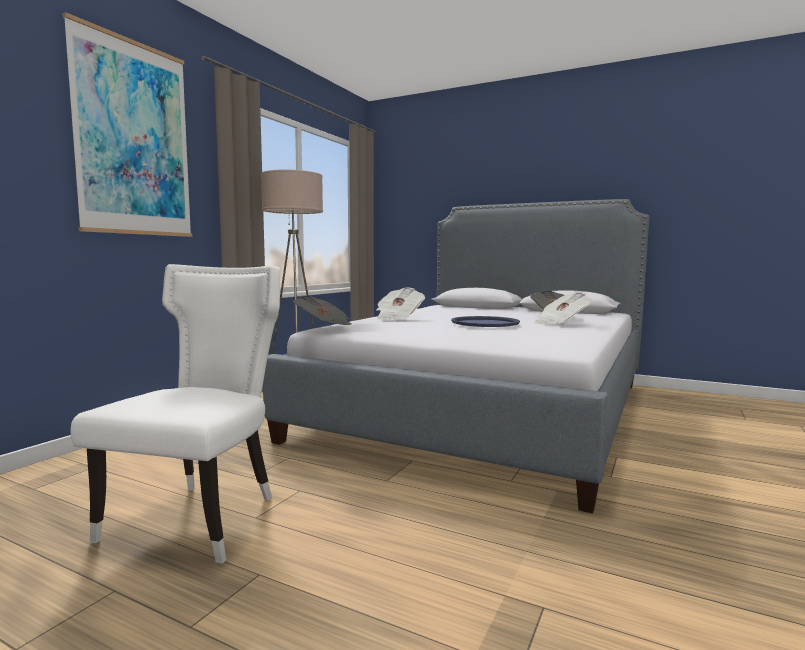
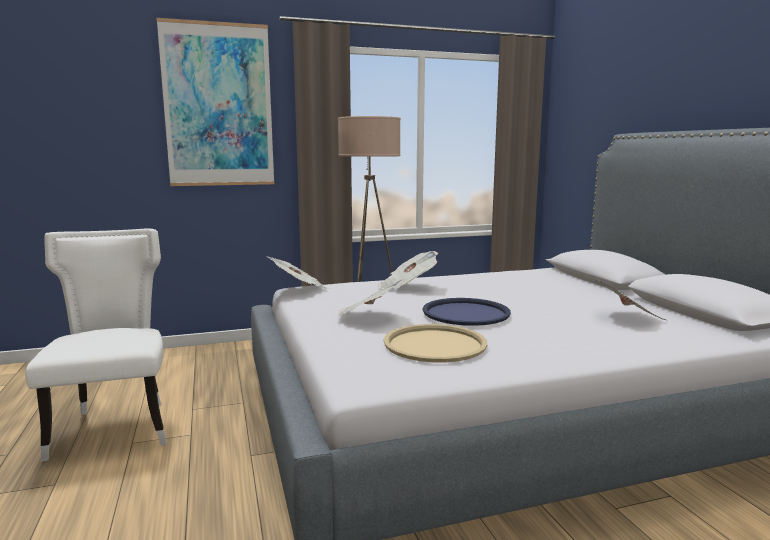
camera: 45 degrees right, 5 degrees up
(200, 517) = (115, 427): white chair -> white chair turned 75 degrees counterclockwise
(528, 334) = (435, 344): none -> beige tray
(560, 323) = (566, 335): newspaper -> newspaper (367, 317)

